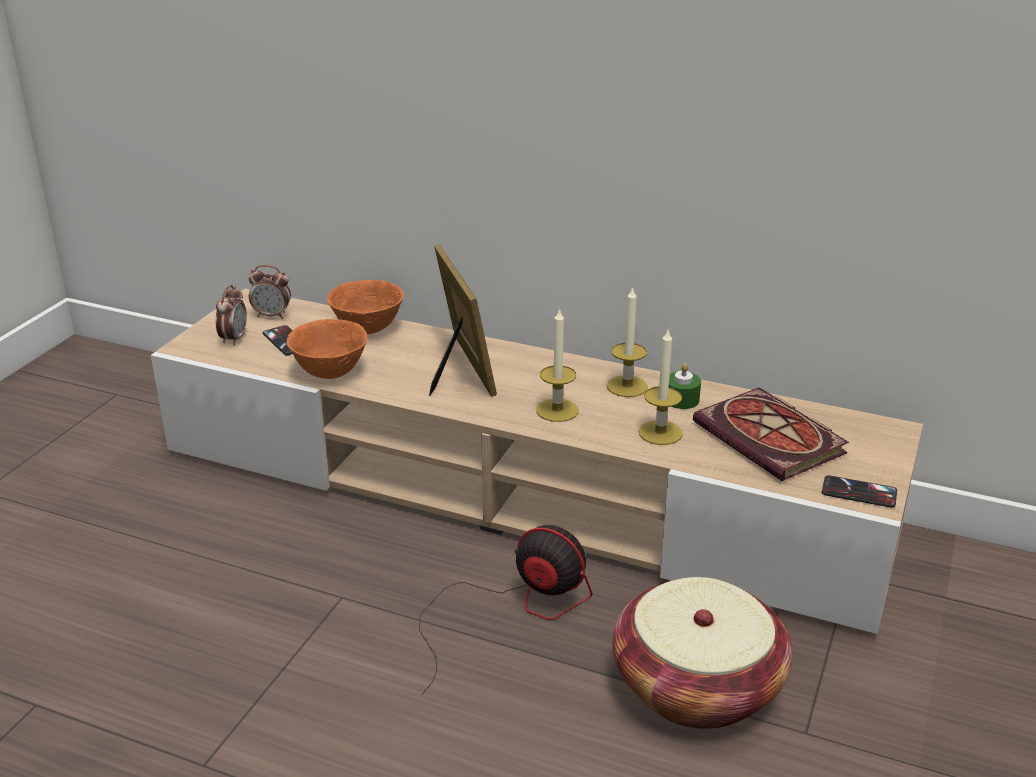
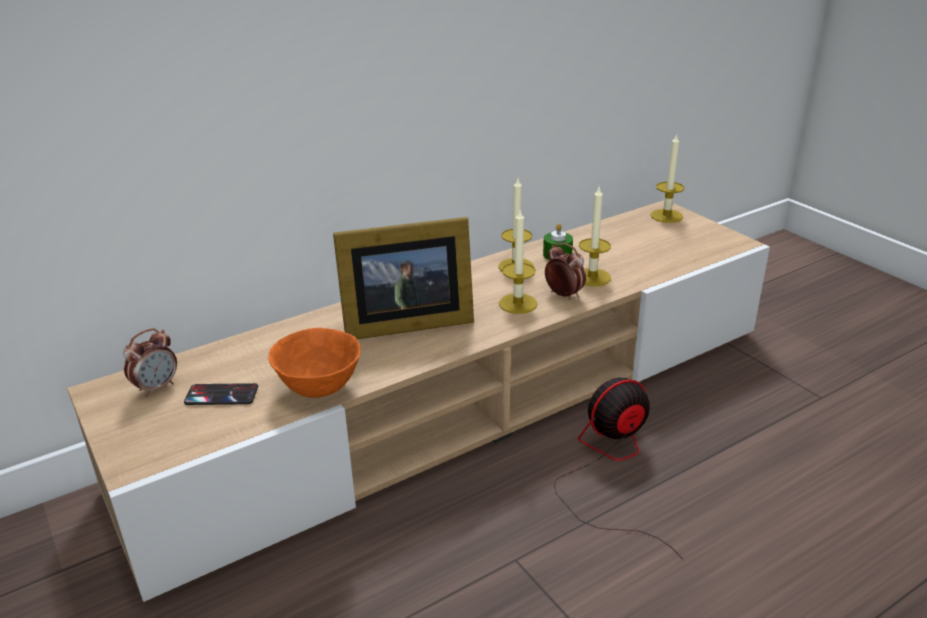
camera: 55 degrees left, 0 degrees up
(234, 339) = (167, 426): alarm clock -> alarm clock (563, 295)
(367, 328) = (267, 343): orange bowl -> none
(459, 369) = (403, 323): picture frame -> picture frame turned 150 degrees clockwise
(697, 686) = (754, 419): basket -> none
(773, 439) = (640, 245): book -> none
(859, 492) = (725, 243): phone -> none
(875, 436) = (666, 216): none -> candle

